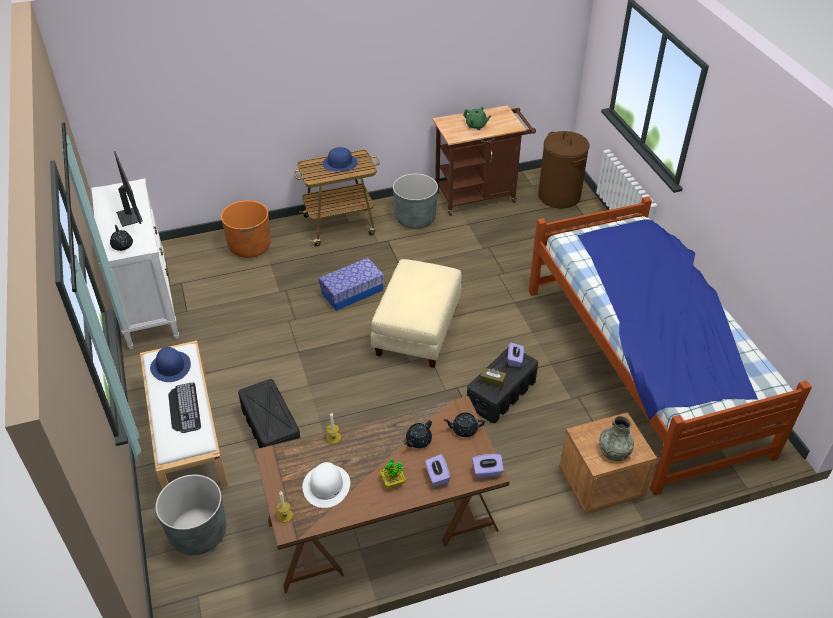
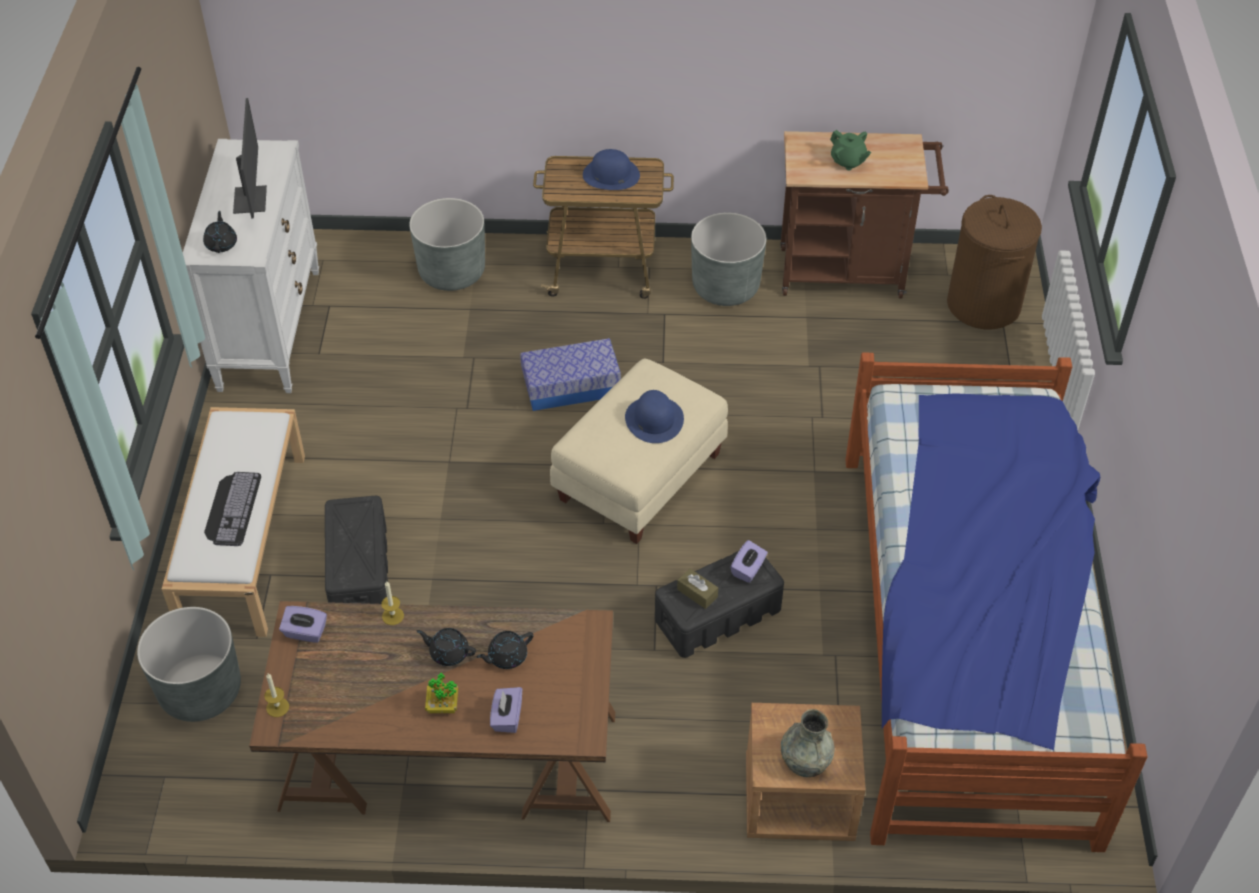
camera: 20 degrees right, 5 degrees up
(170, 366) = (240, 440): blue hat -> blue hat (654, 419)
(250, 247) = (452, 272): orange planter -> grey planter
(326, 486) = (351, 683): white hat -> none
(464, 429) = (580, 660): black teapot -> black teapot (448, 653)
(487, 472) = (580, 733): purple tissue box -> purple tissue box (305, 632)

